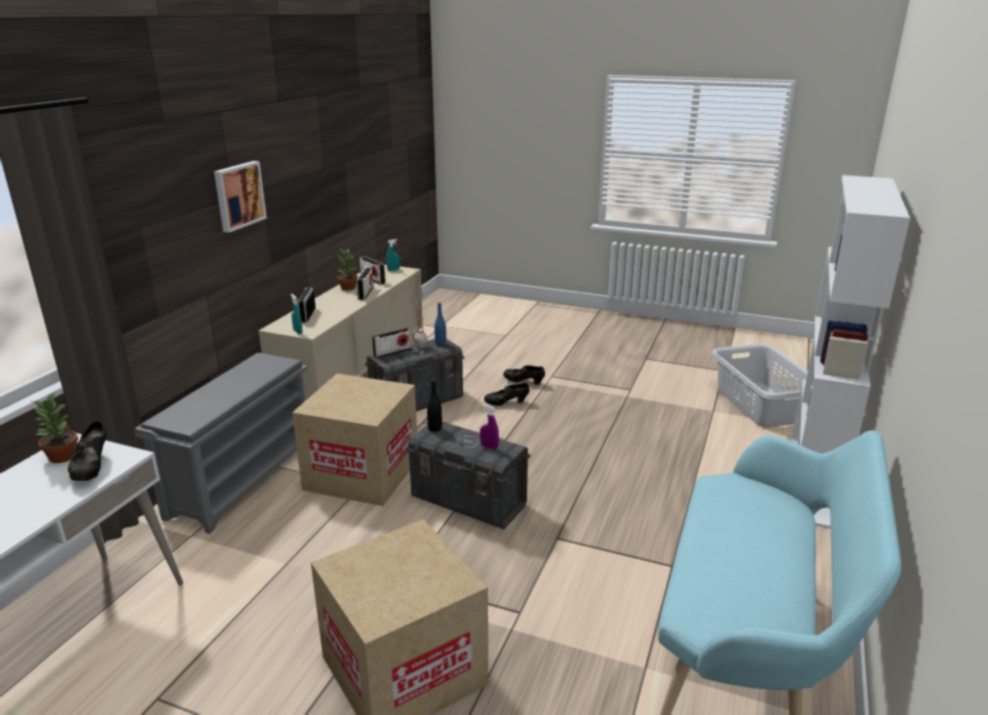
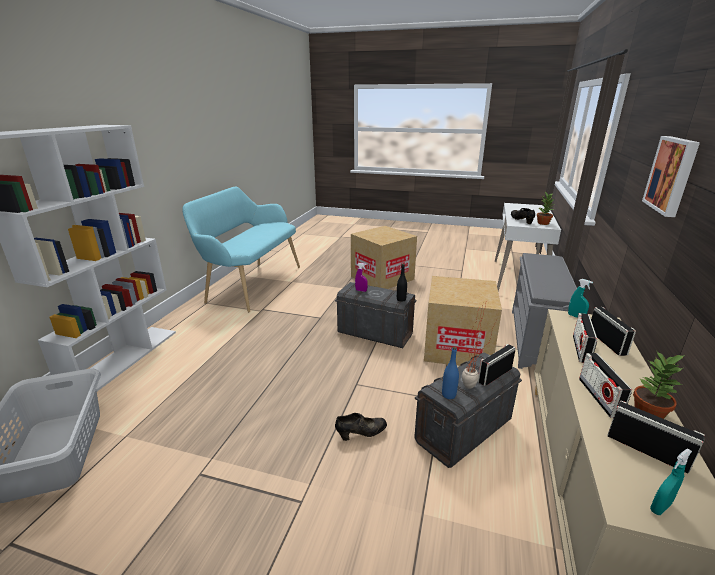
camera: 175 degrees right, 0 degrees up
(336, 312) = (581, 349): none -> radio
(523, 382) = (342, 482): black shoe -> none

